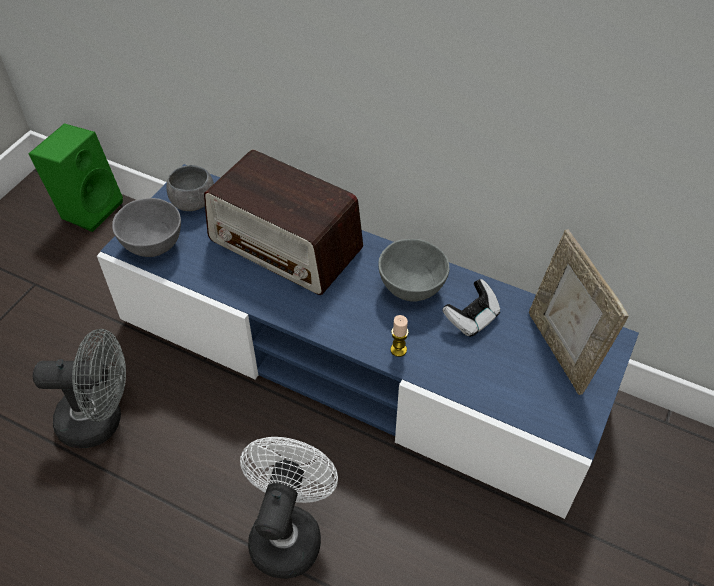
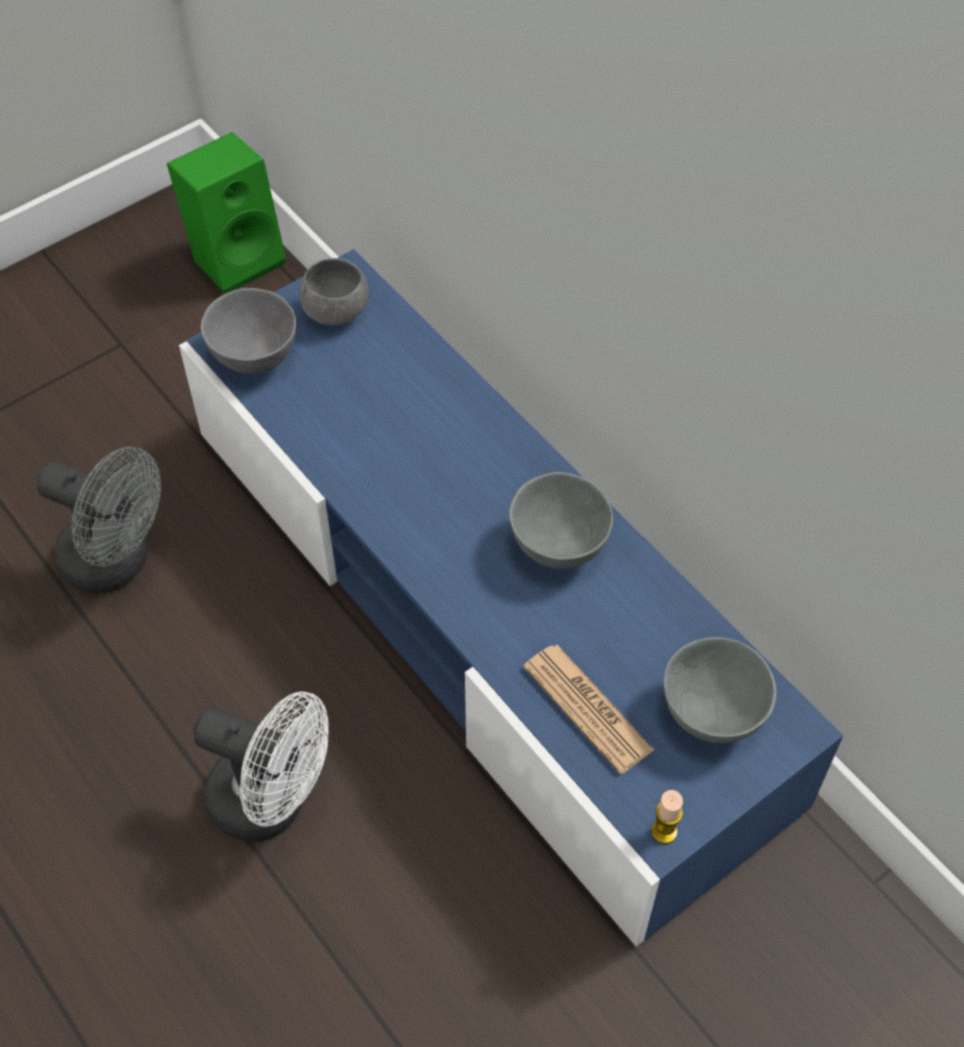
camera: 25 degrees right, 5 degrees up
(286, 245) = (424, 419): radio -> none
(288, 531) = (272, 802): white fan -> white fan turned 75 degrees clockwise
(398, 350) = (490, 624): candle -> candle (664, 831)
(471, 318) = (616, 620): game controller -> none
(487, 376) = (587, 708): none -> newspaper
(561, 350) = (713, 715): picture frame -> grey bowl

